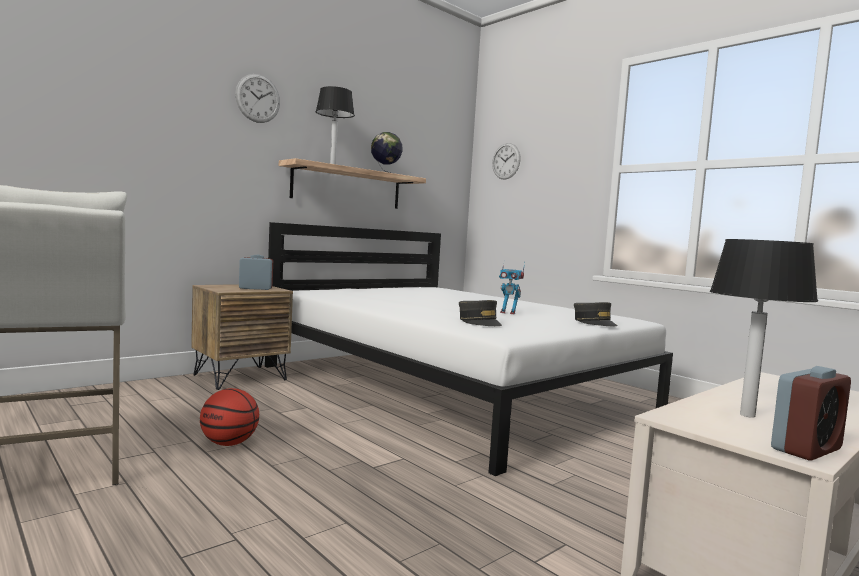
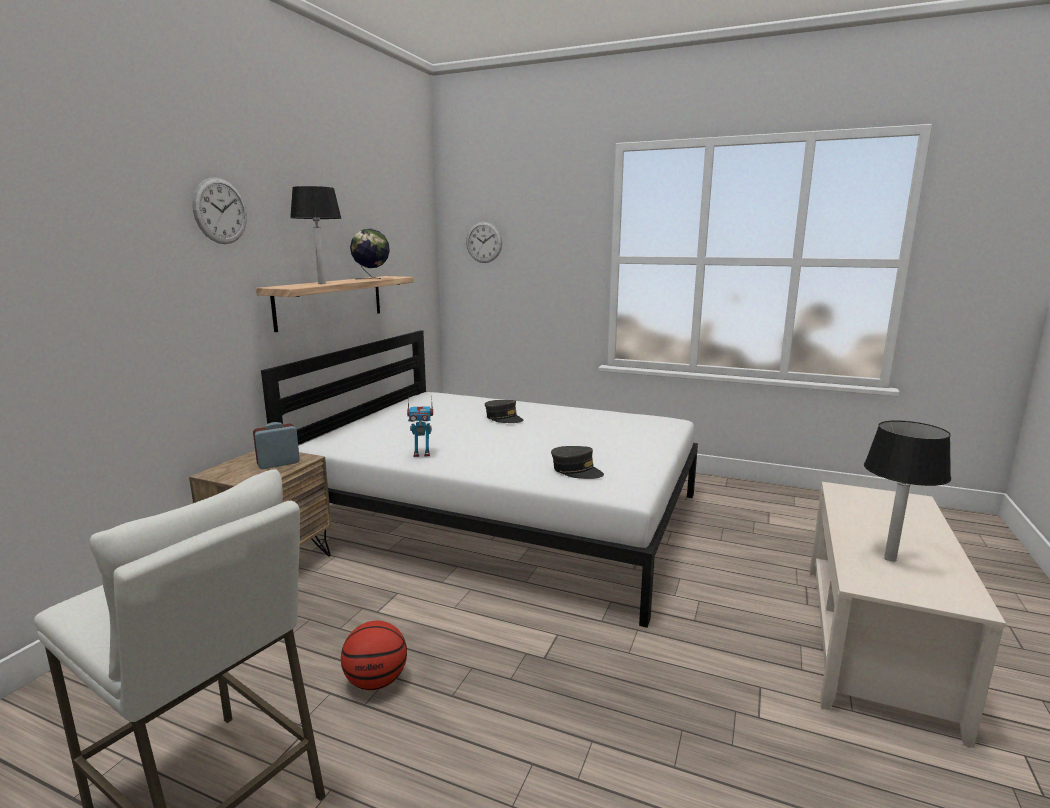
camera: 25 degrees left, 10 degrees up
(508, 313) = (567, 438): toy robot -> toy robot (422, 454)
(594, 322) = (653, 439): grey cap -> grey cap (503, 418)
(806, 449) = (963, 595): alarm clock -> none

